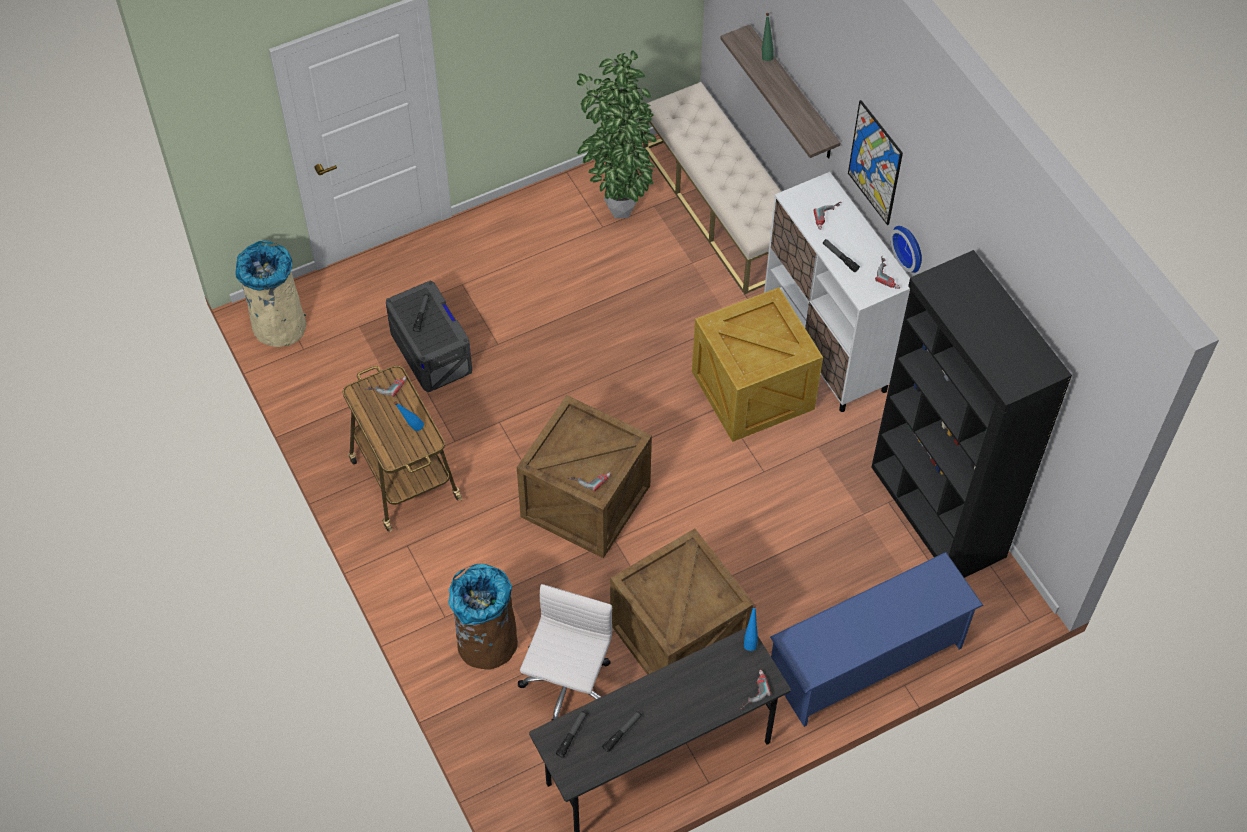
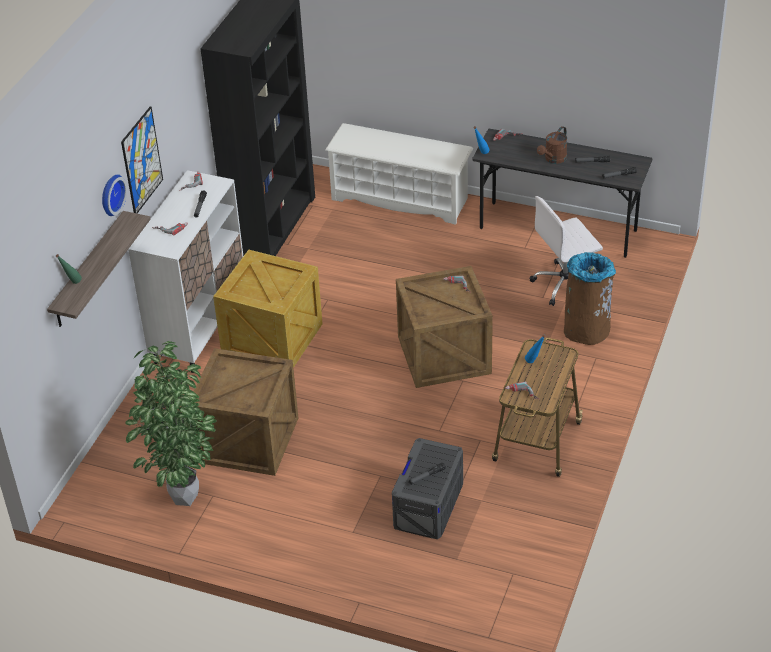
camera: 130 degrees left, 15 degrees down
(278, 325) = (512, 605): beige trash can -> none
(666, 699) = (553, 159): none -> brown watering can
(678, 639) = (480, 265): crate -> crate (250, 439)
(721, 207) = (125, 448): beige bench -> none
(866, 661) = (401, 199): blue shoe rack -> white shoe rack
(910, 247) = (174, 157): wall clock -> wall clock (110, 194)

